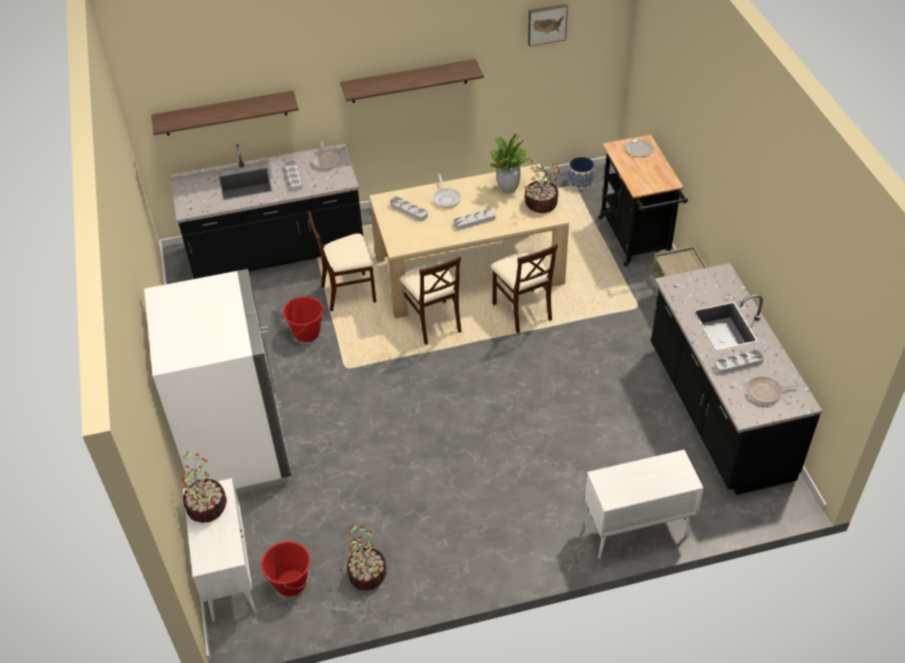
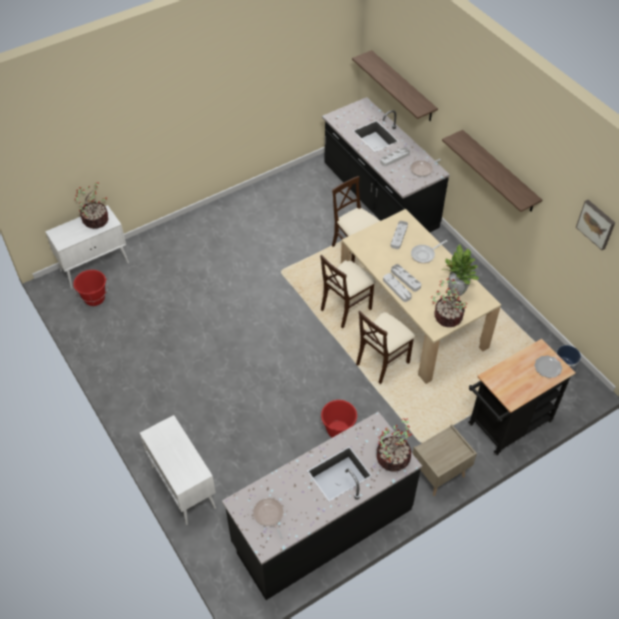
camera: 70 degrees right, 5 degrees up
(238, 449) = (191, 238): white fridge -> none
(307, 333) = (305, 240): red bucket -> red bucket (338, 430)
(367, 574) = (109, 335): potted plant -> potted plant (393, 458)
(738, 364) = (295, 490): grey tray -> grey tray (396, 289)

